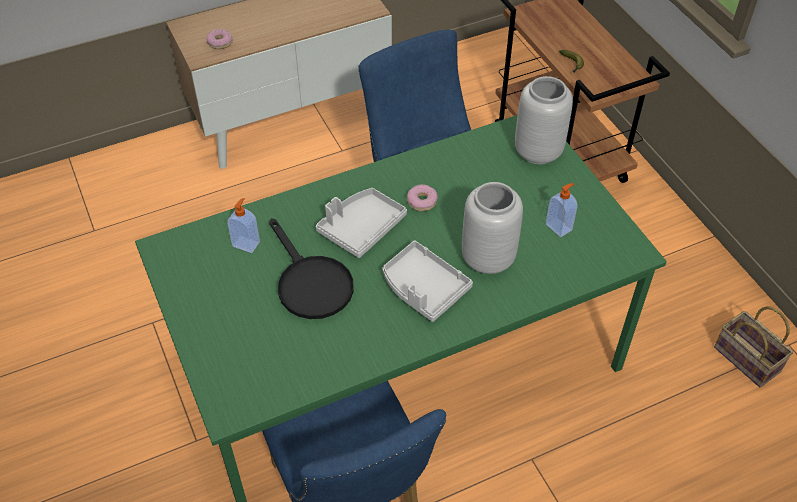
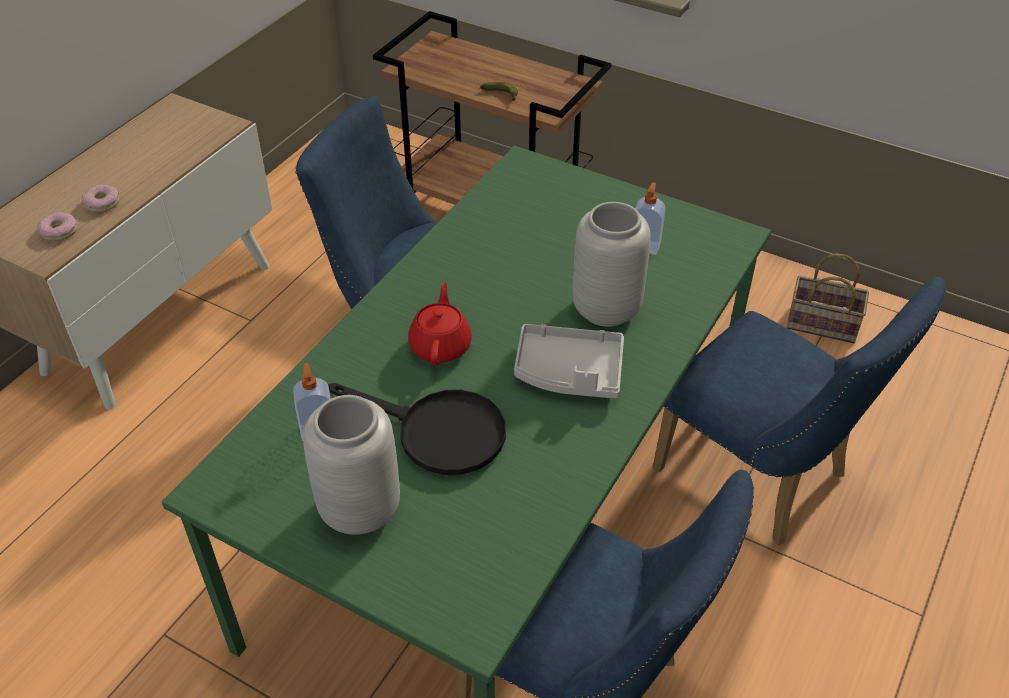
camera: 35 degrees left, 5 degrees down
(361, 228) = (441, 345): grey tray -> red teapot
(421, 201) = (481, 287): donut -> donut (102, 203)
(537, 152) = (554, 186): grey vase -> grey vase (358, 510)
(591, 444) = (762, 479): none -> blue chair

